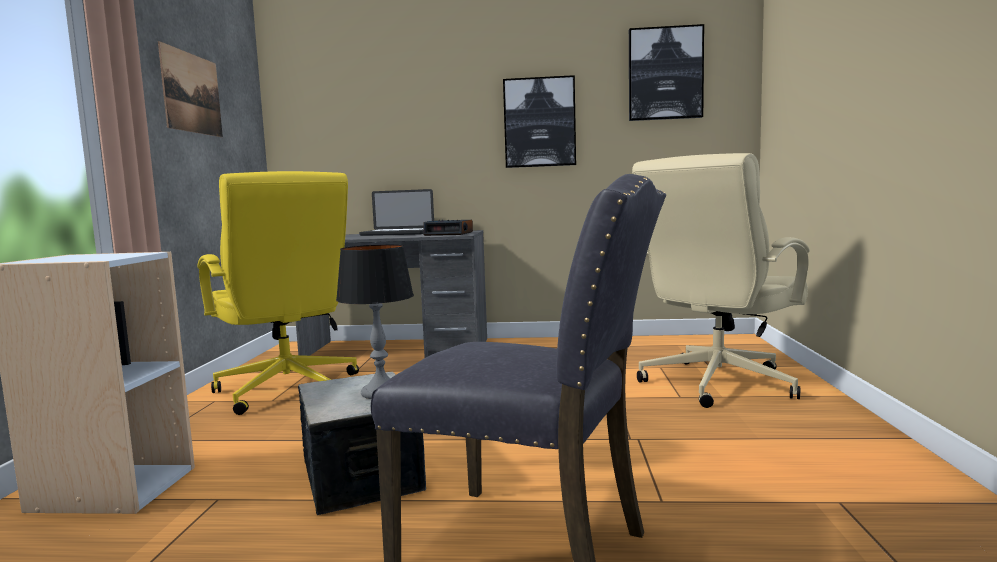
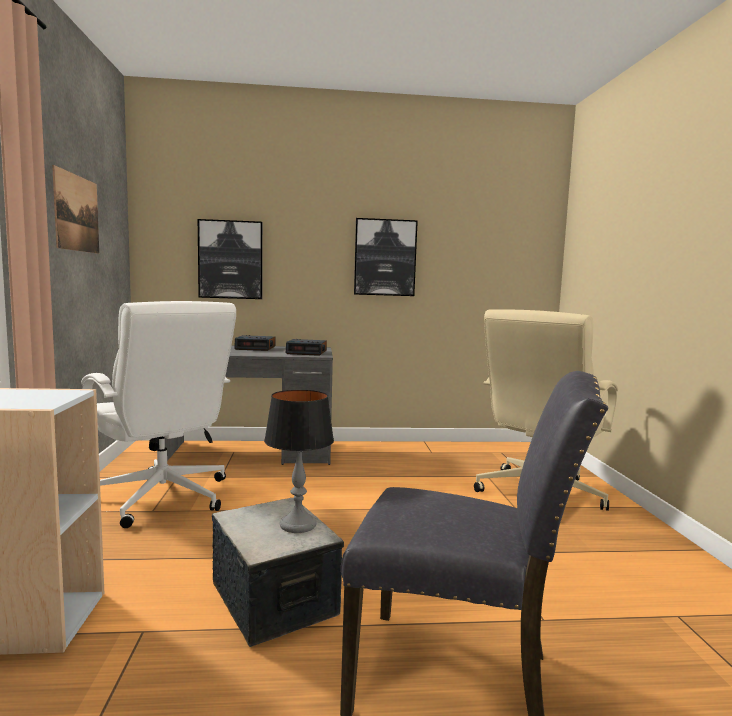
camera: 10 degrees left, 0 degrees up
(288, 388) = (163, 496): yellow office chair -> white office chair
(397, 233) = (256, 348): laptop -> alarm clock
(665, 74) = (490, 226): picture -> picture (231, 260)

